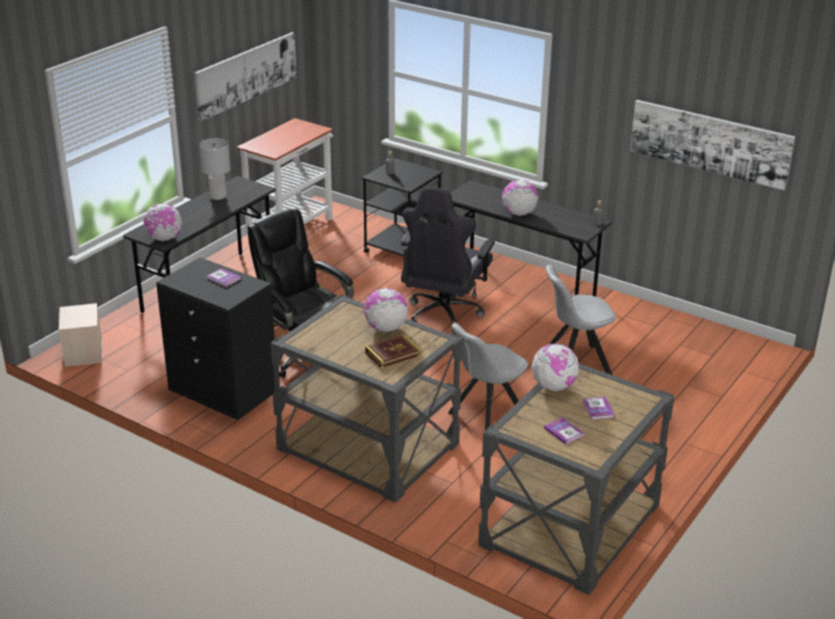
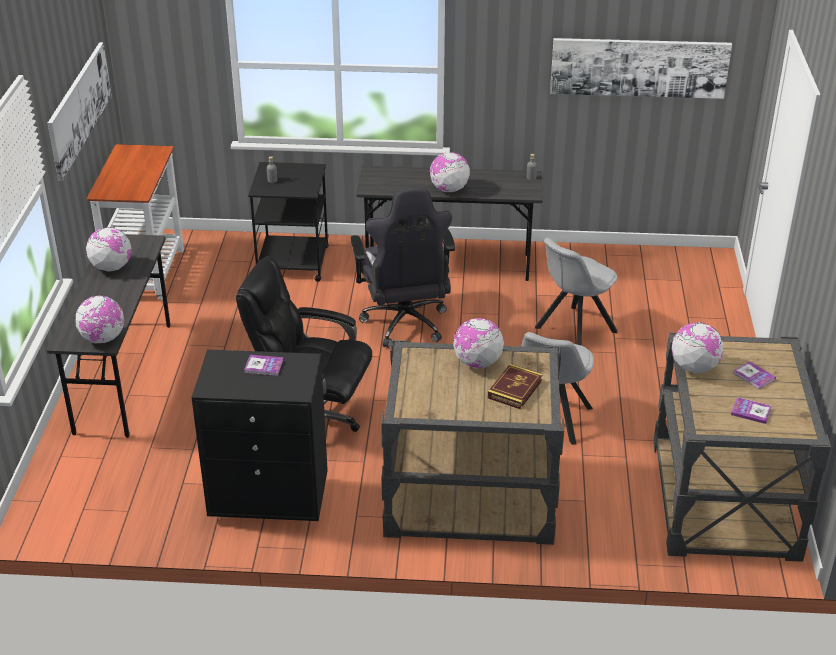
camera: 30 degrees left, 5 degrees up
(83, 352) = (51, 510): beige storage box -> none
(218, 198) = (111, 267): grey table lamp -> globe

